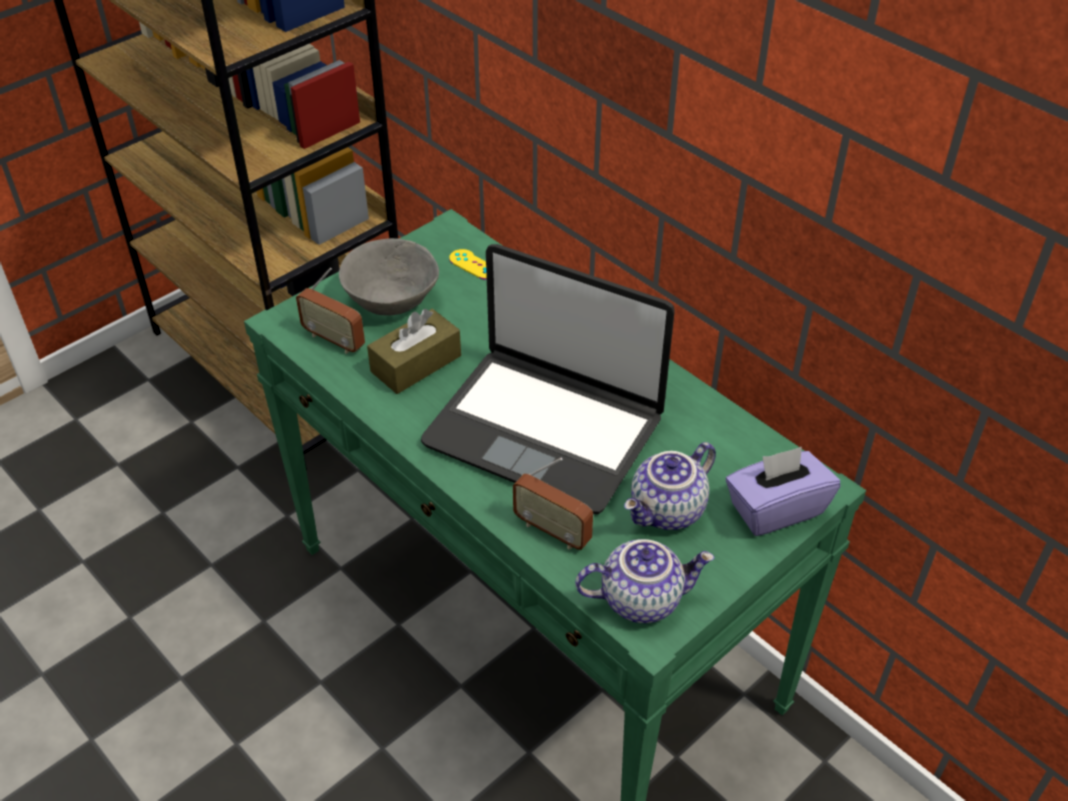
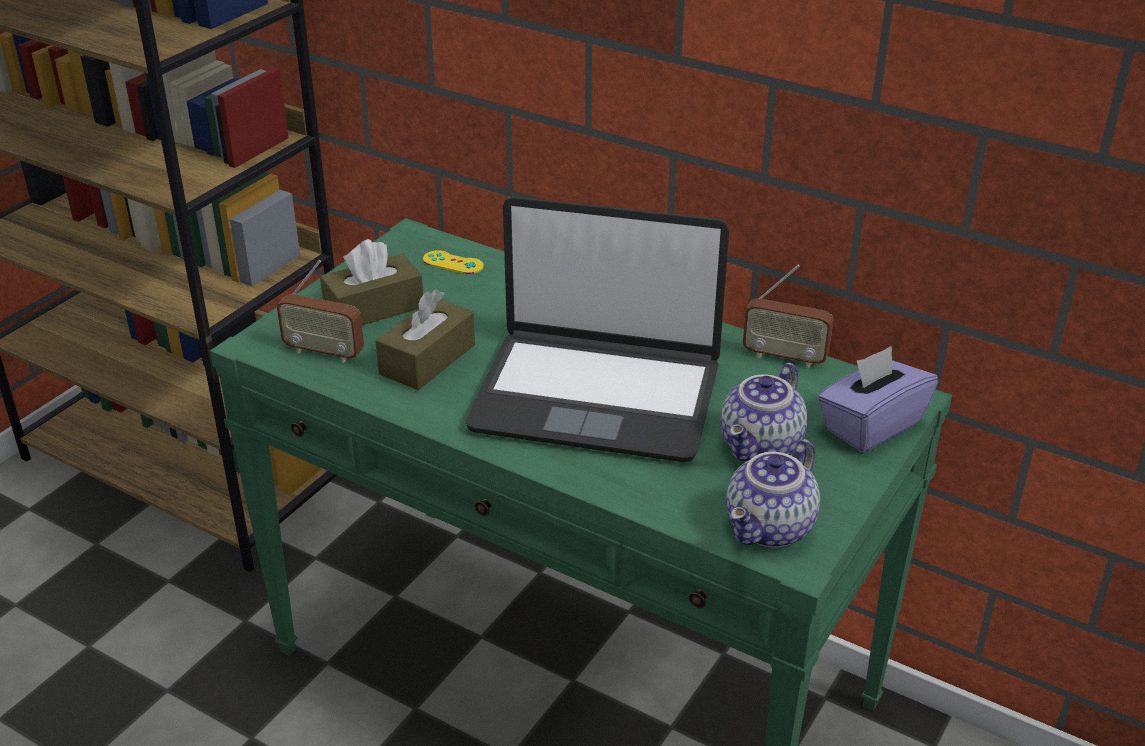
camera: 15 degrees left, 10 degrees down
(390, 301) = (374, 308): grey bowl -> brown tissue box
(552, 531) = (647, 486): radio -> radio (784, 357)
(641, 597) = (771, 529): teapot -> teapot turned 150 degrees clockwise

